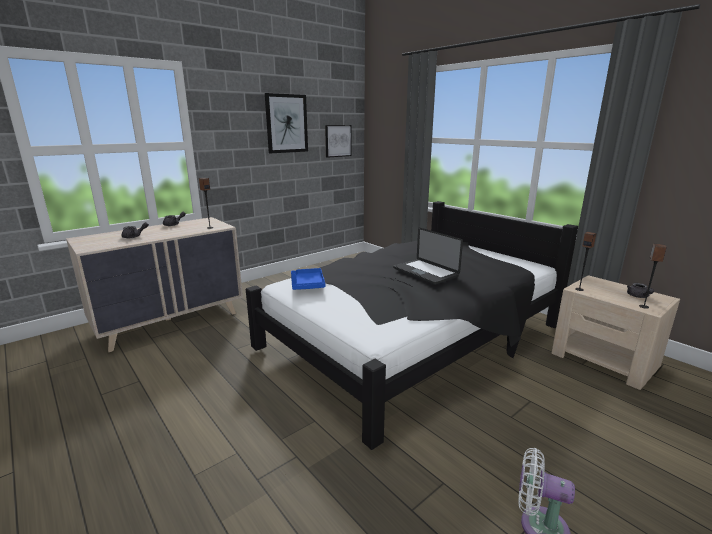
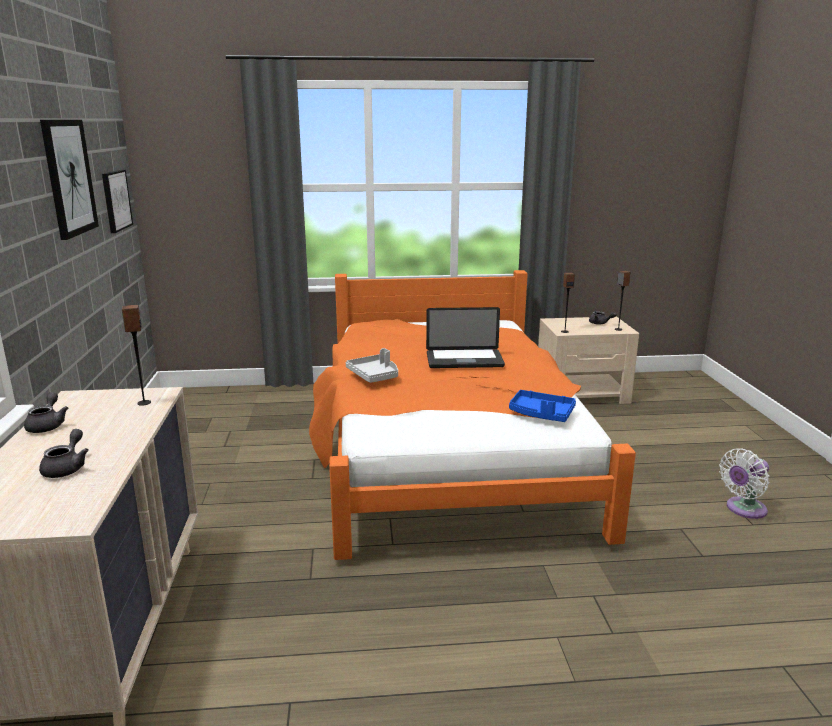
camera: 55 degrees left, 0 degrees up
(307, 285) = (405, 421): blue tray -> blue tray (541, 414)
(359, 261) = (374, 376): none -> grey tray
(411, 339) = (448, 453): black bed -> orange bed

